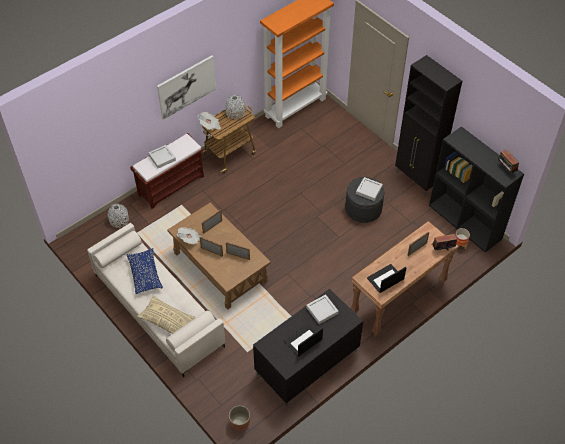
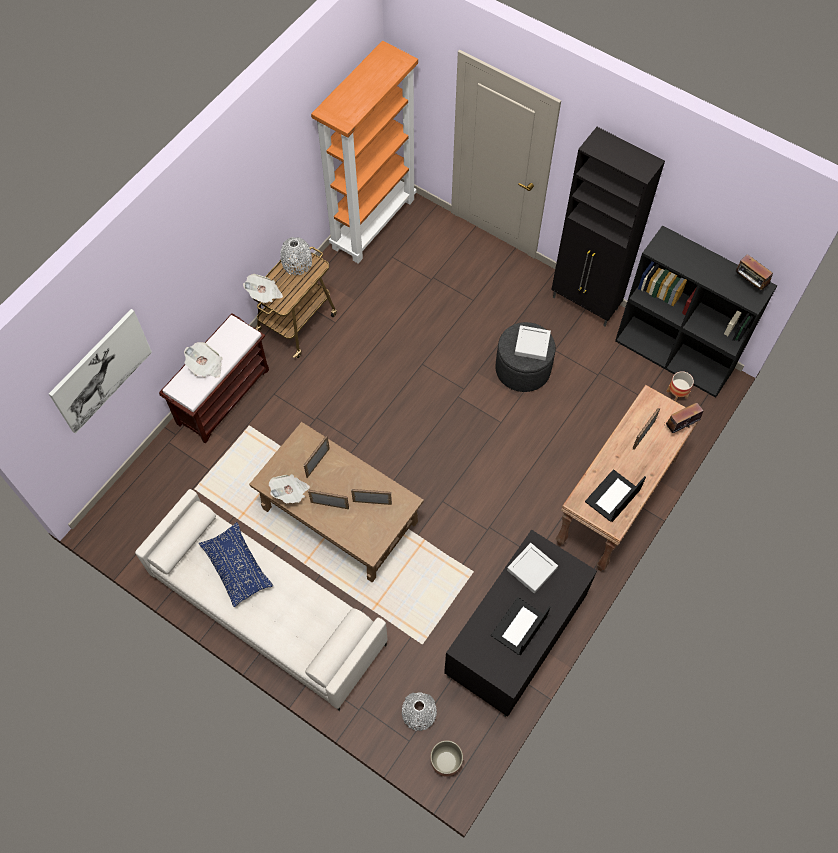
camera: 15 degrees left, 10 degrees up
(119, 220) = (160, 474): grey vase -> grey vase (419, 714)
(162, 158) = (206, 366): grey tray -> newspaper
(166, 320) = (294, 636): beige pillow -> none
(186, 87) = (220, 248): picture -> picture (101, 371)

